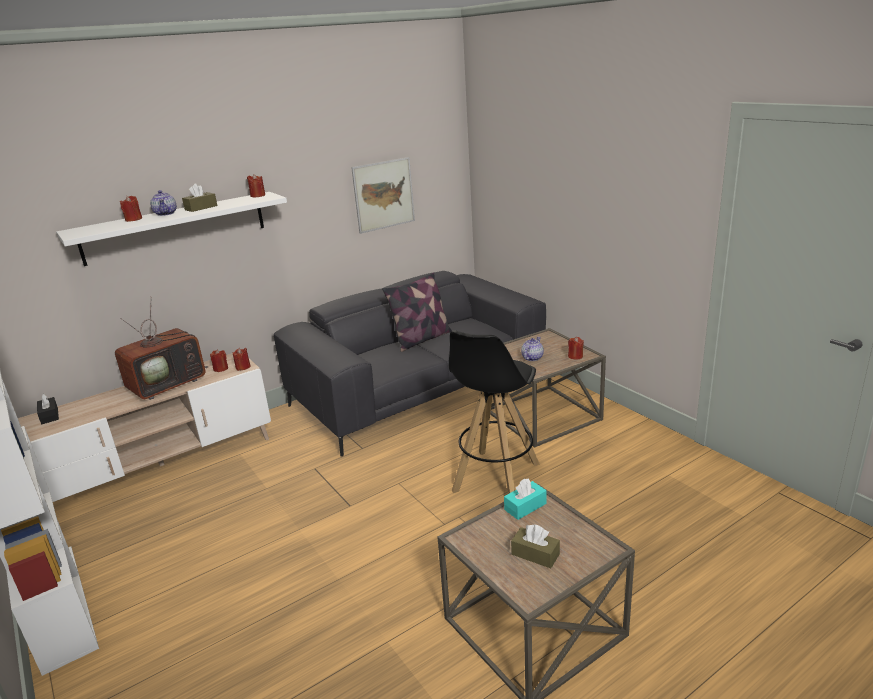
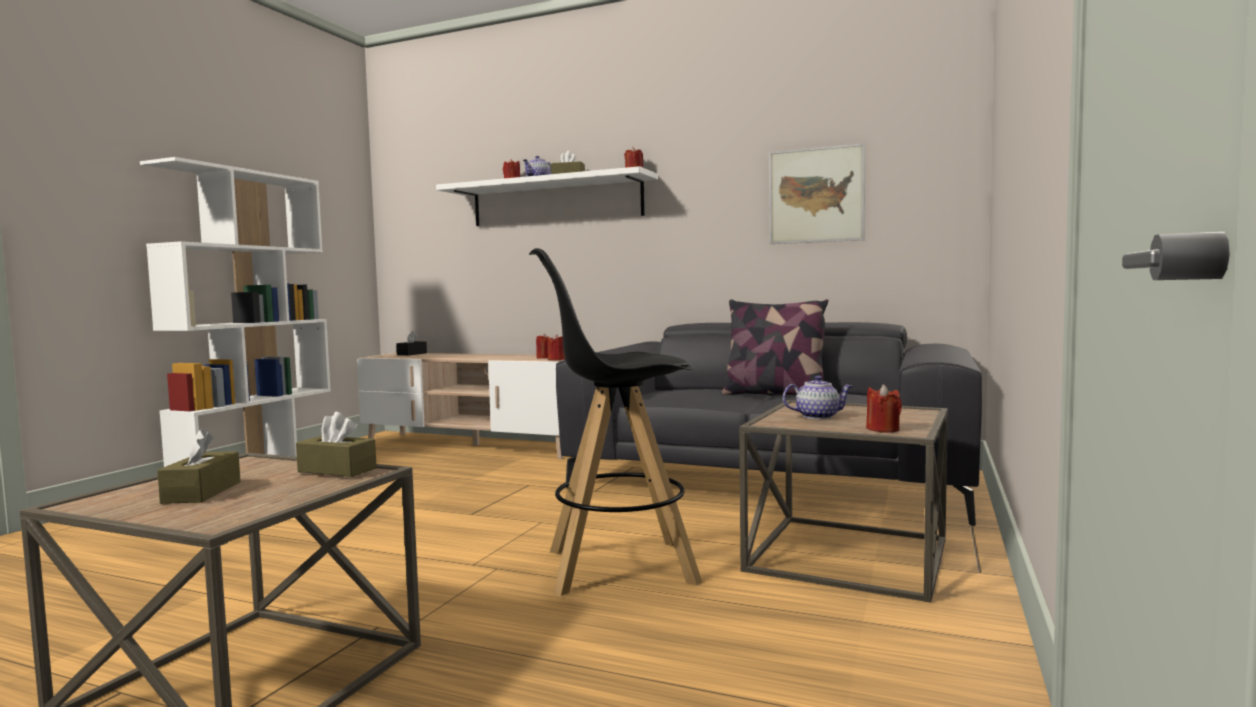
camera: 55 degrees right, 20 degrees down
(168, 384) = (496, 356): television -> none
(525, 507) = (337, 470): turquoise tissue box -> brown tissue box

